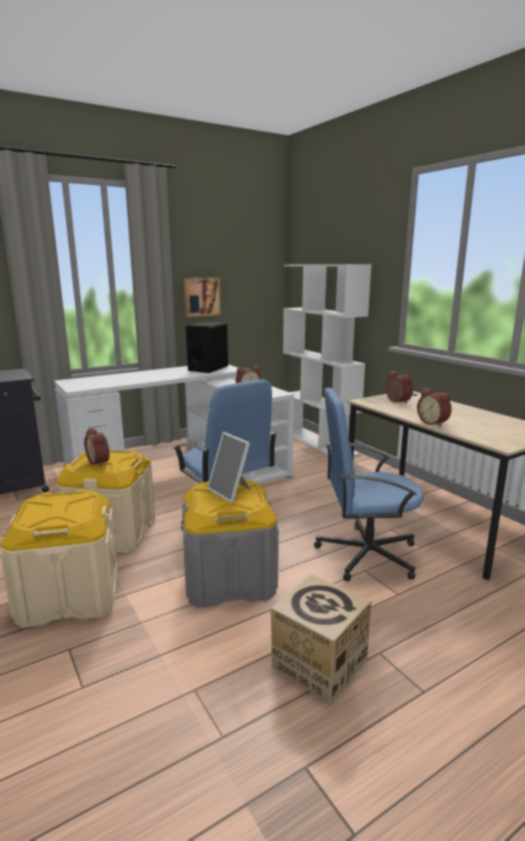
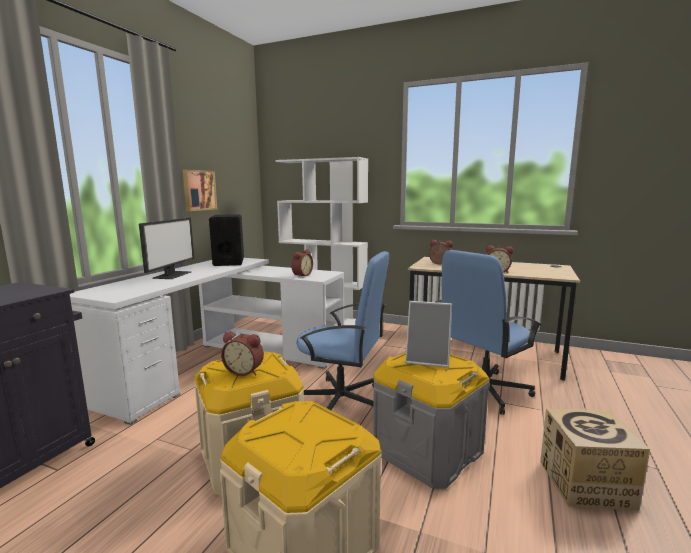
camera: 35 degrees left, 5 degrees down
(143, 375) = (172, 275): none -> monitor

